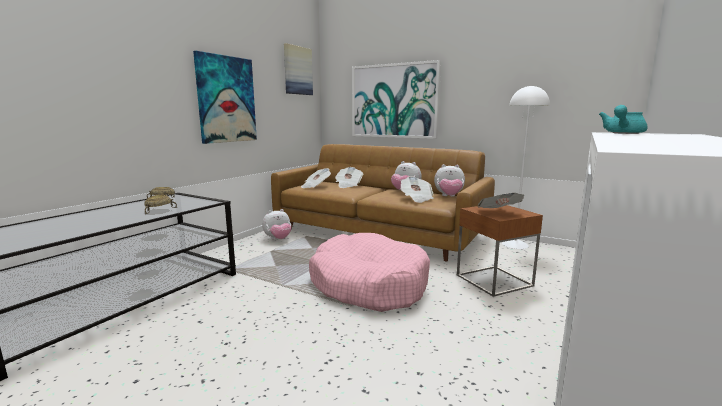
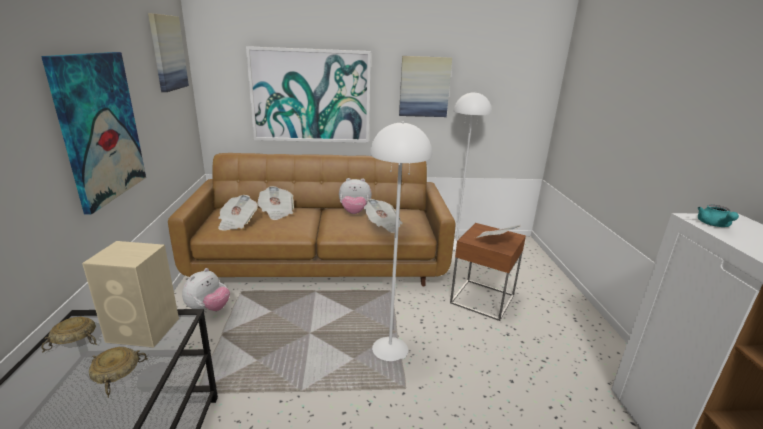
camera: 35 degrees left, 10 degrees up
(193, 201) = (145, 330): none -> beige speaker
(368, 285) = (390, 349): pink dog bed -> white floor lamp
(449, 196) = (406, 213): plush toy -> none
(488, 87) = (424, 87): none -> picture

